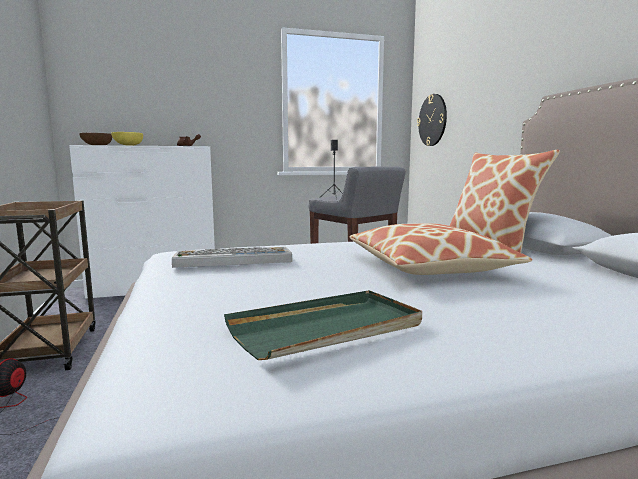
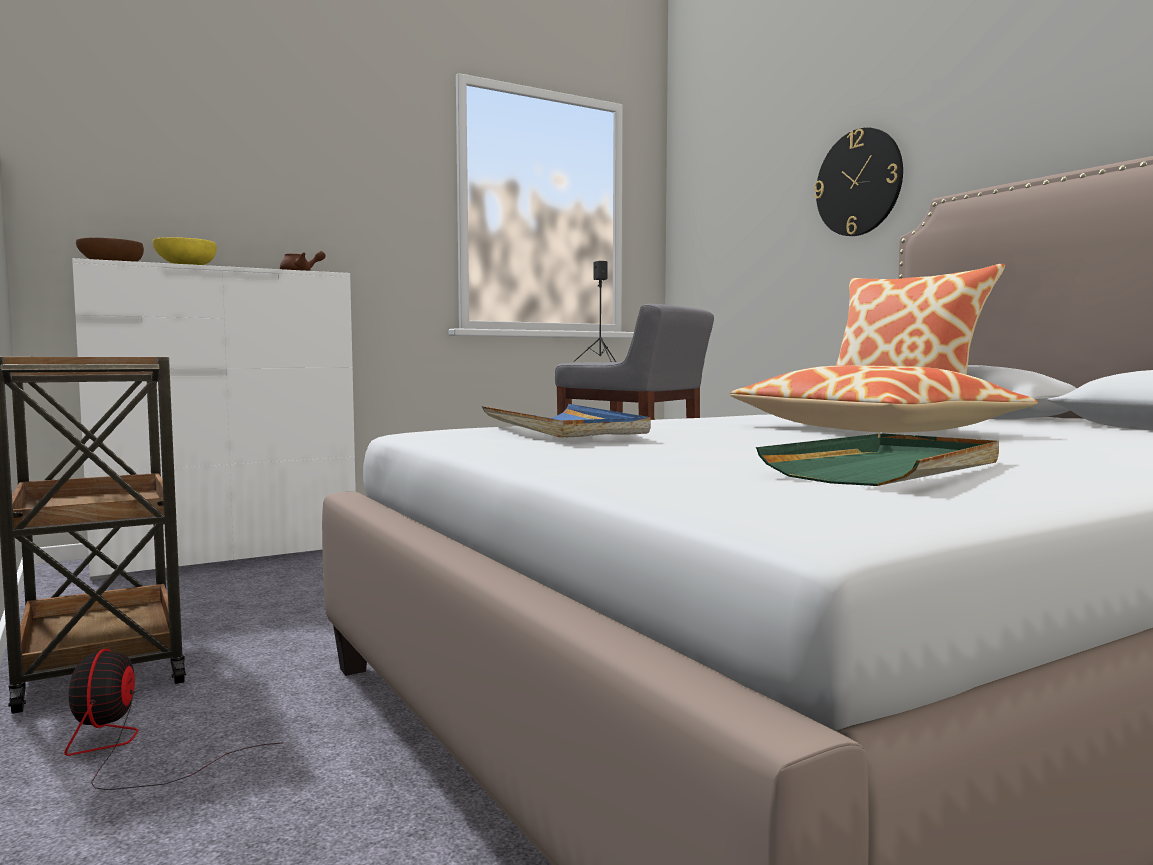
camera: 15 degrees left, 5 degrees down
(232, 259) = (563, 428): keyboard -> blue tray
(432, 120) = (712, 245): wall clock -> wall clock (858, 183)

